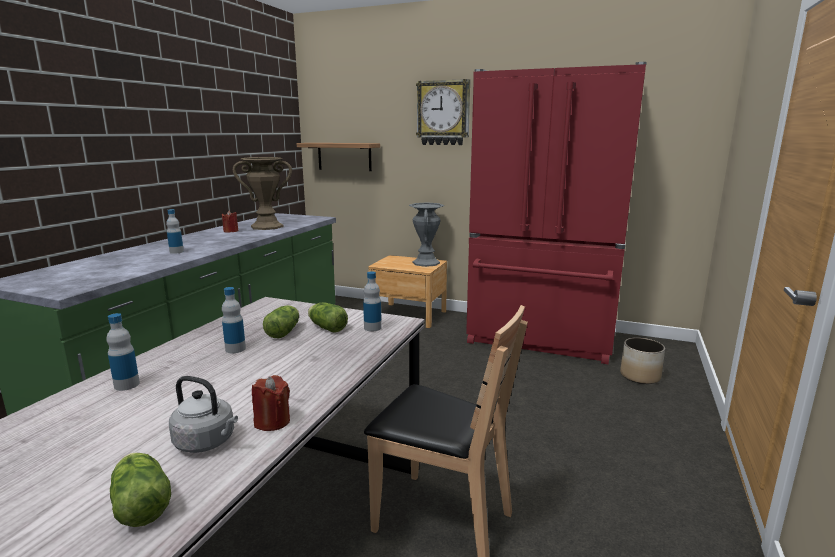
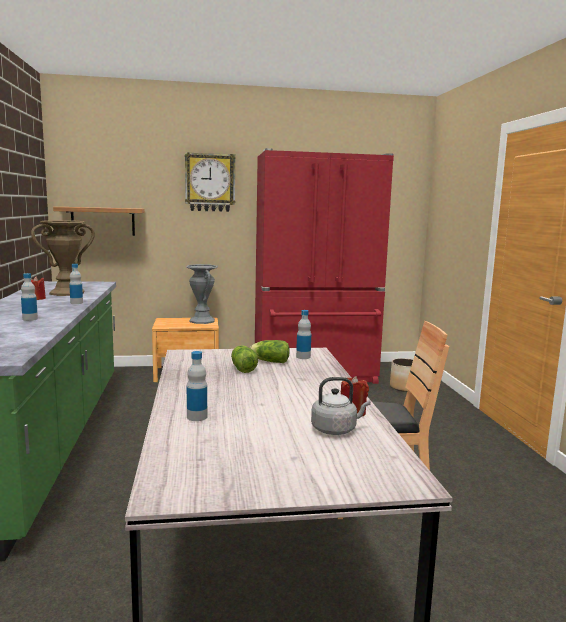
camera: 30 degrees left, 5 degrees down
(141, 503) = (364, 461): lettuce -> none
(235, 349) = (230, 383): bottle -> bottle (76, 303)

